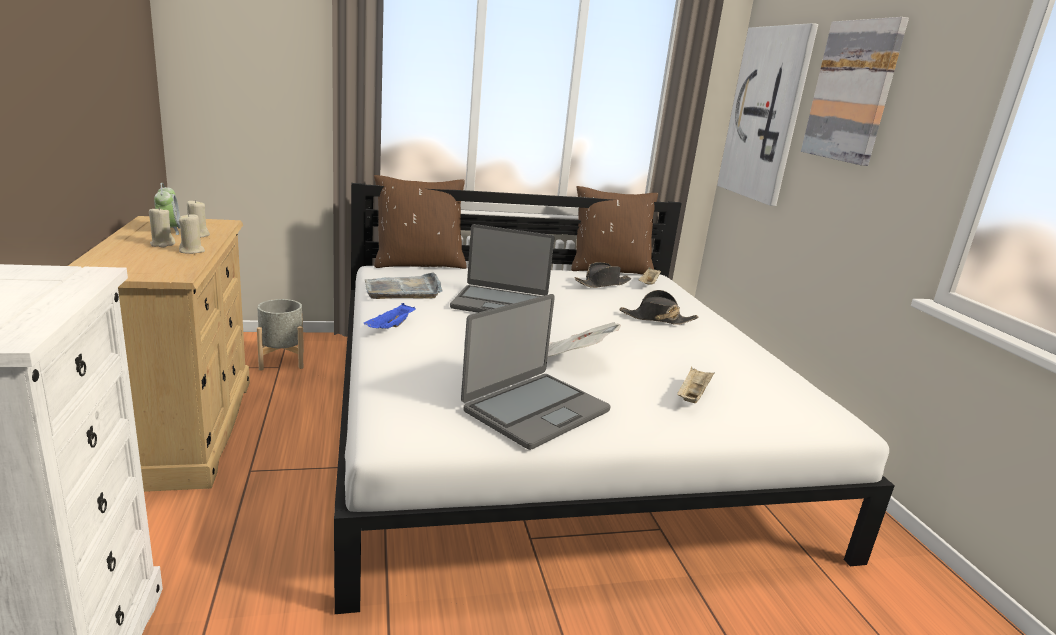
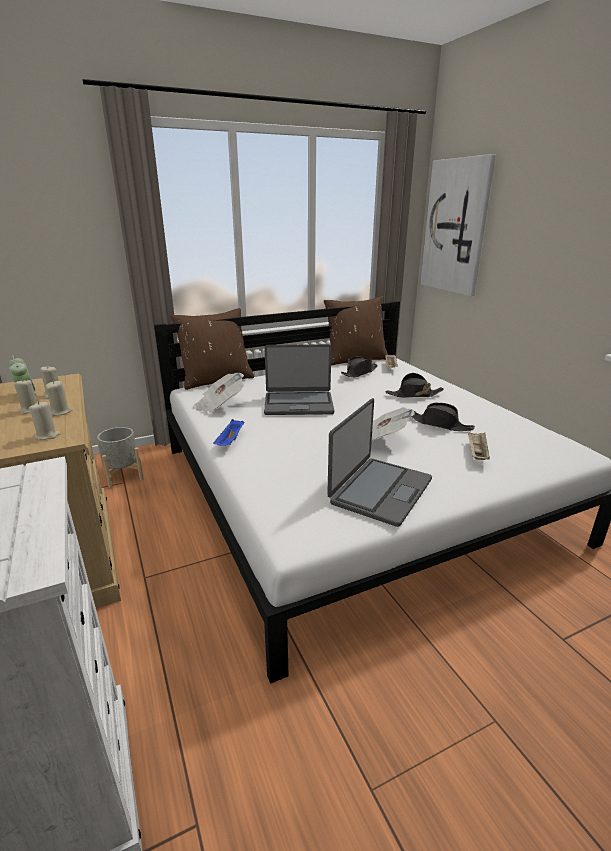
camera: 10 degrees left, 5 degrees up
(160, 269) = (47, 435): none -> beige candle
(403, 290) = (219, 405): grey tray -> newspaper
(667, 356) = (439, 424): none -> black hat
(852, 91) = (533, 205): picture -> none

